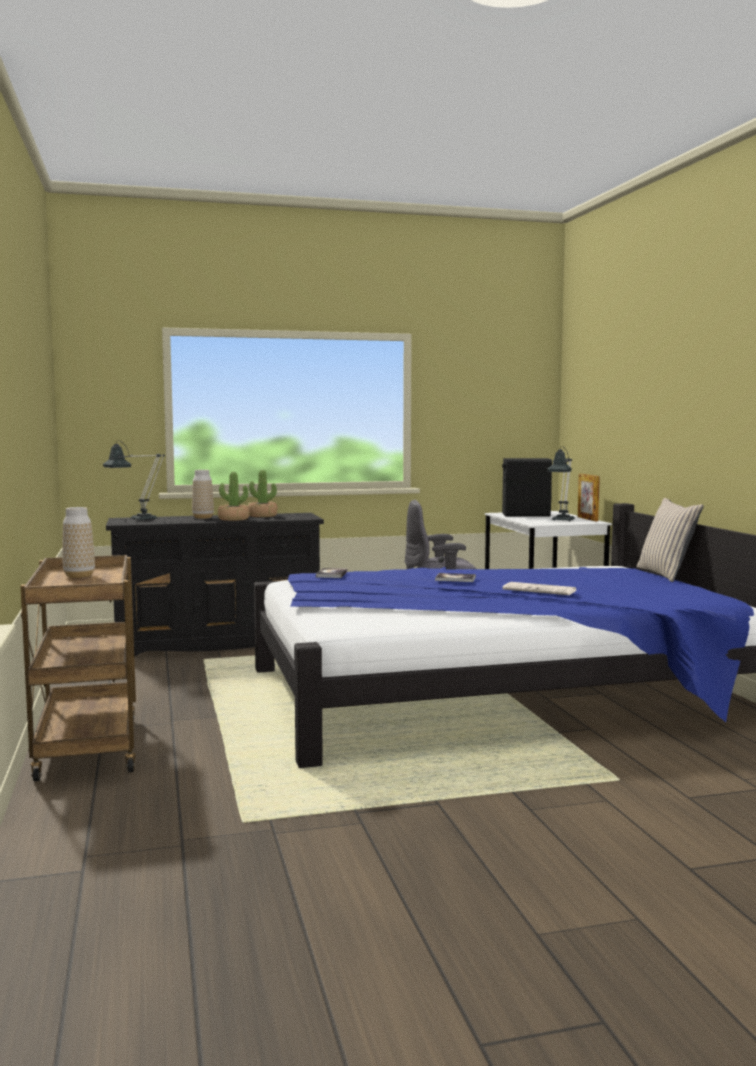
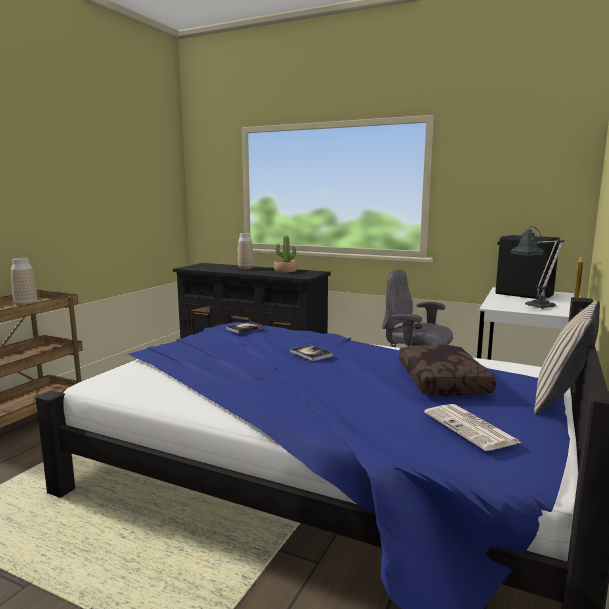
camera: 40 degrees right, 5 degrees up
(138, 520) = (206, 266): table lamp -> none
(233, 519) = (256, 272): potted plant -> none
(540, 590) = (331, 388): newspaper -> newspaper (471, 428)
(586, 578) = (444, 381): none -> brown pillow

